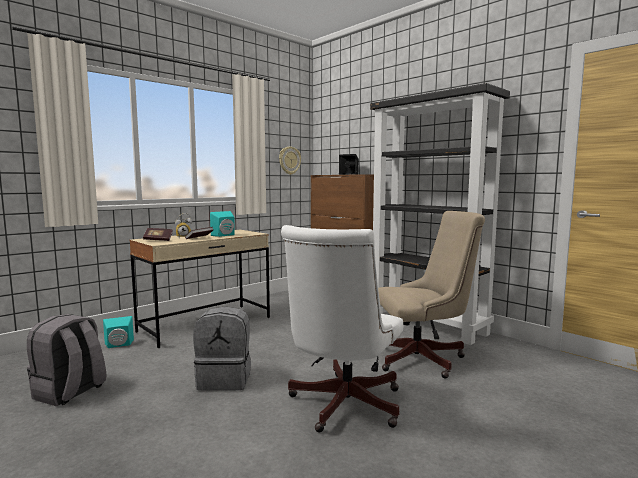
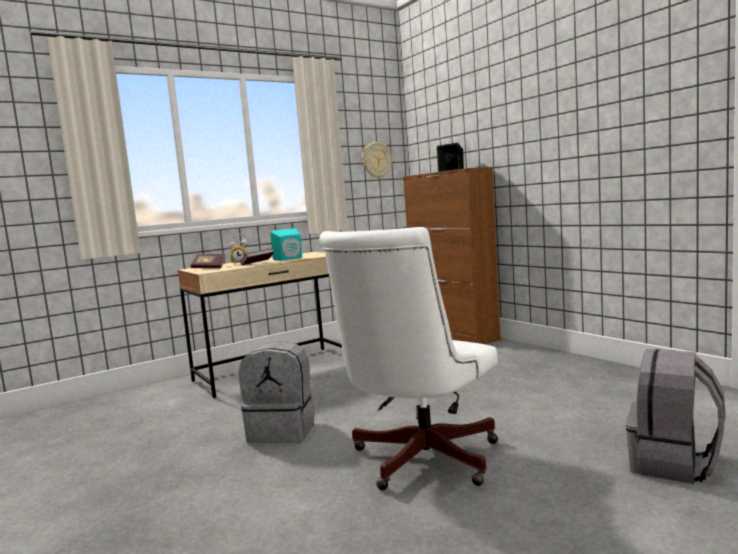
camera: 10 degrees right, 0 degrees up
(70, 392) = (107, 446): grey backpack -> grey backpack (673, 464)
(119, 345) = (170, 396): turquoise speaker -> none
(424, 358) = (544, 404): beige office chair -> none
(428, 324) = (562, 363): black bookcase -> none

